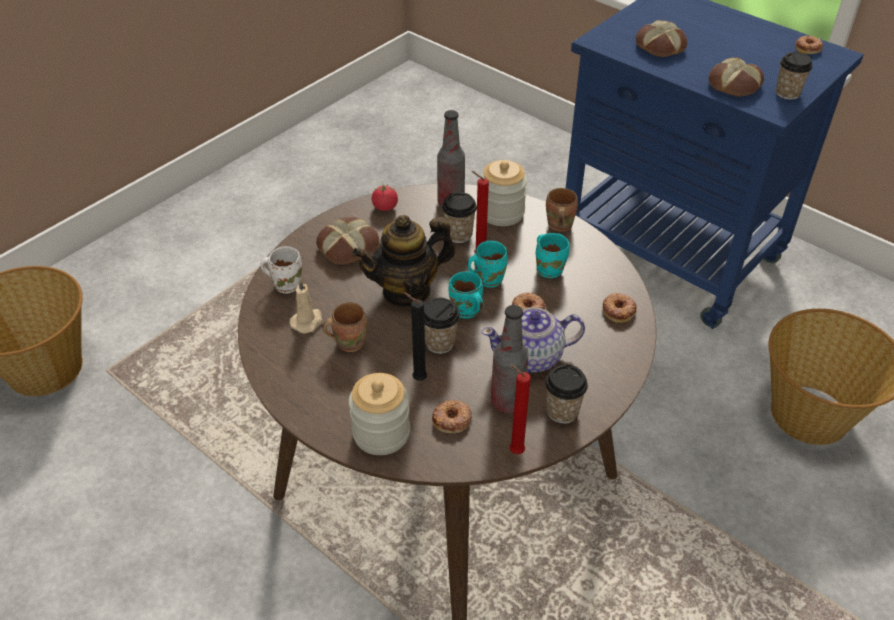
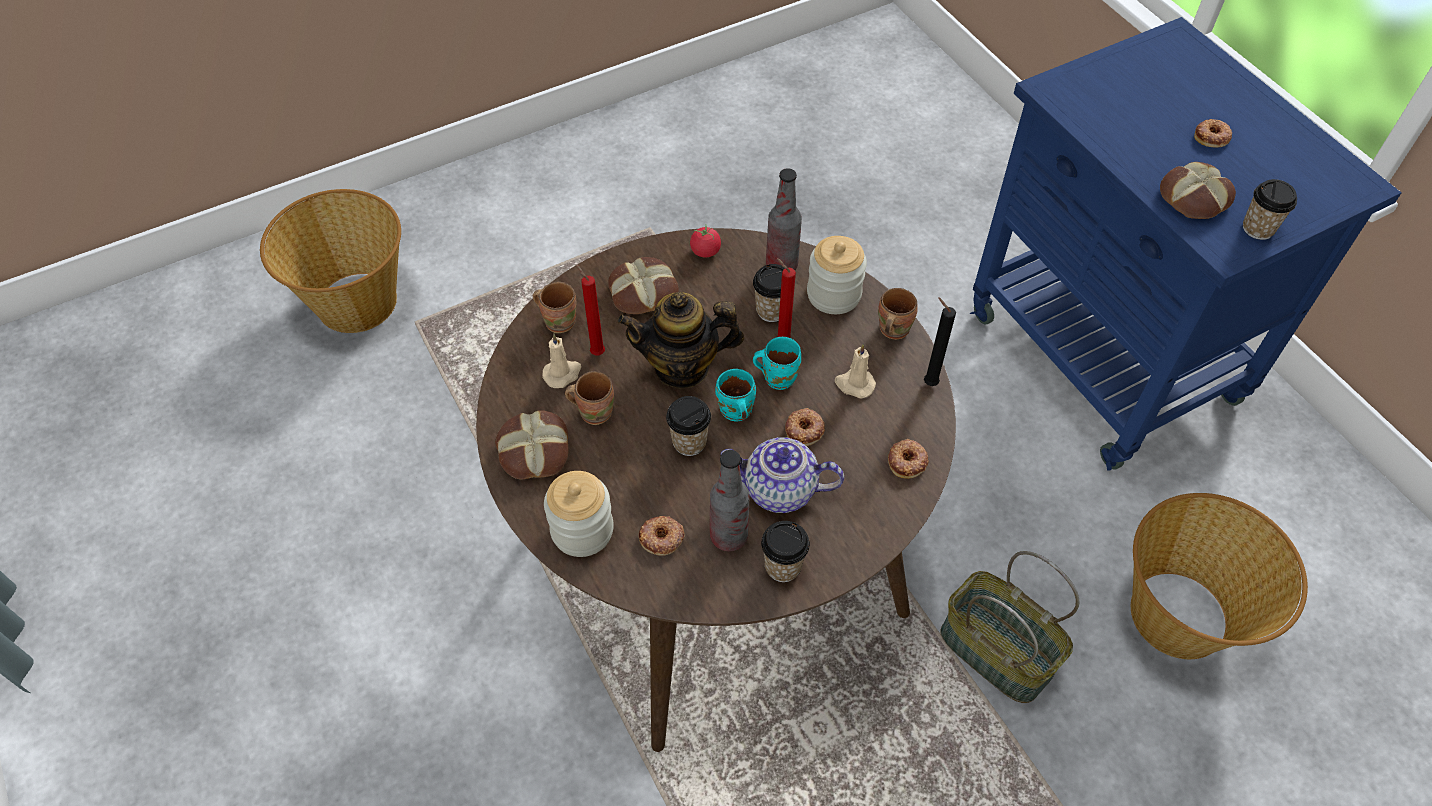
camera: 20 degrees right, 10 degrees up
(286, 284) = (559, 320): white mug -> brown mug
(417, 378) = (646, 478): black candle -> black candle (928, 382)
(514, 451) = (709, 595): red candle -> red candle (596, 352)
(550, 269) = (854, 384): turquoise mug -> beige candle
(659, 46) = (1125, 115): bread -> bread (533, 450)
(693, 483) = (994, 652): none -> basket
(808, 48) = (1327, 165): donut -> donut (1212, 137)

